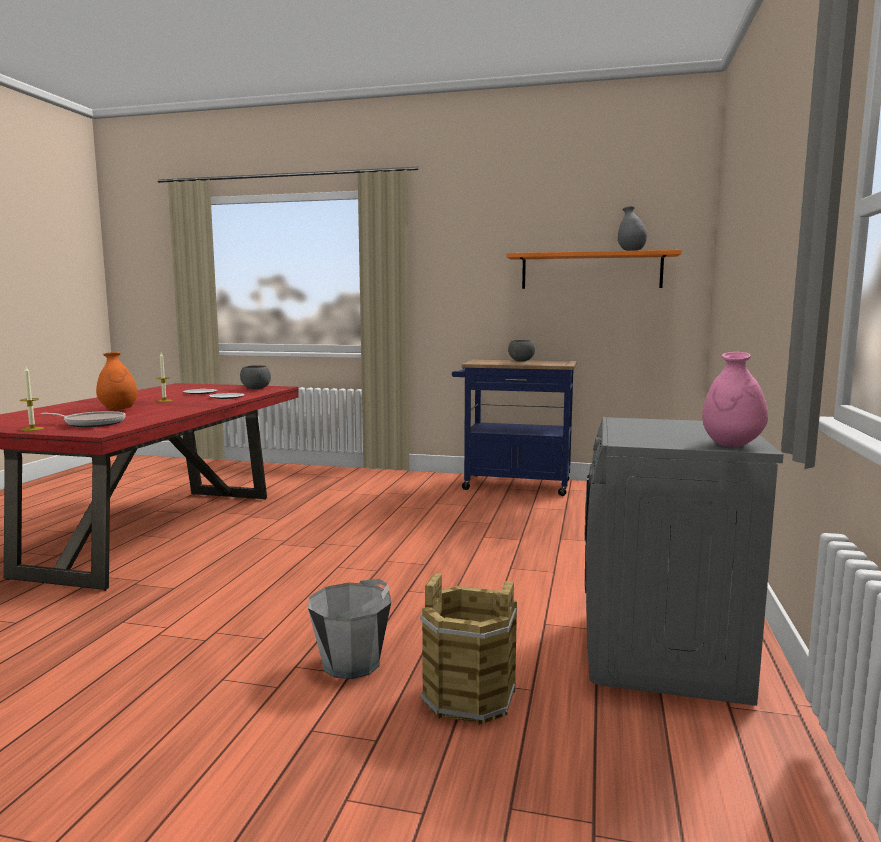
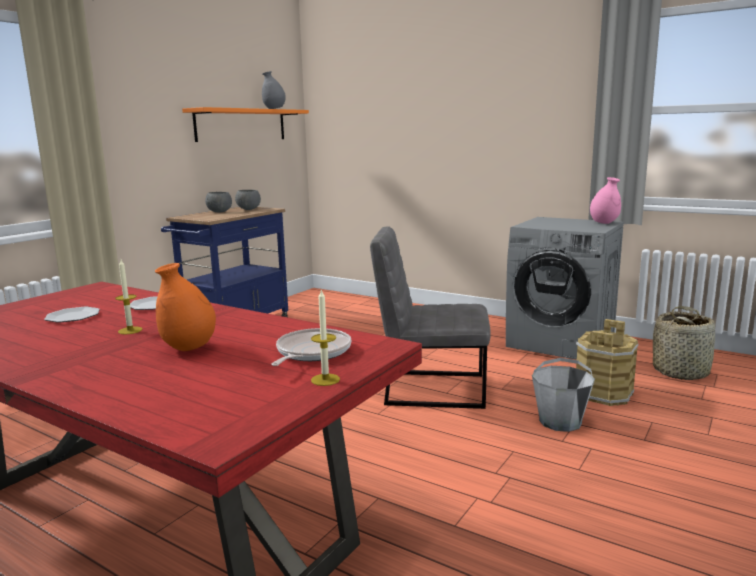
camera: 70 degrees left, 5 degrees up
(255, 389) = (88, 295): grey bowl -> grey bowl (248, 209)
(414, 582) = (431, 389): none -> grey chair
(651, 791) = (681, 371): none -> basket

